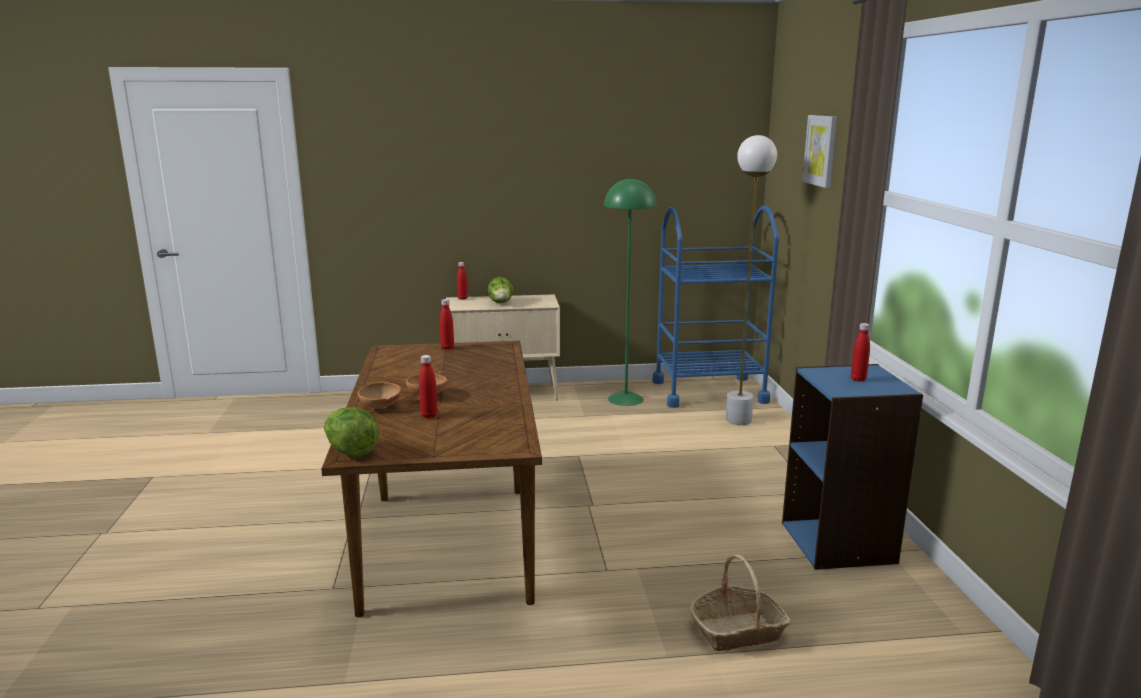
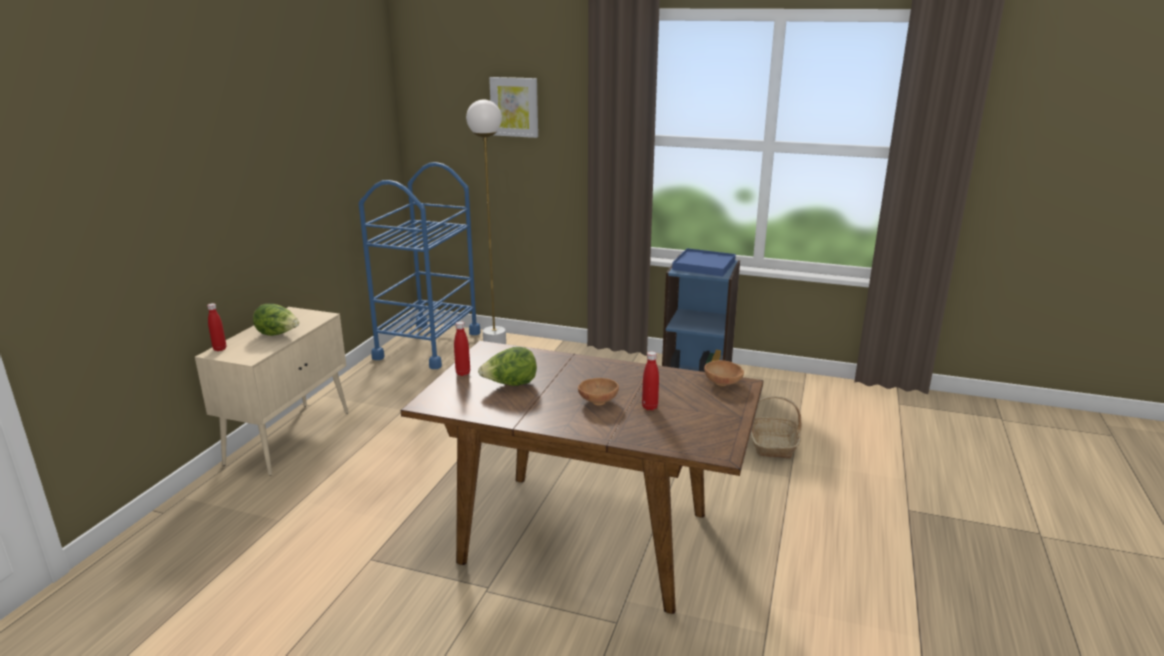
camera: 65 degrees left, 5 degrees up
(351, 451) = (711, 451): lettuce -> lettuce (510, 385)
(380, 407) = (610, 426): brown bowl -> brown bowl (723, 384)
(625, 399) = (392, 382): green floor lamp -> none
(858, 379) = (703, 265): red bottle -> blue tray

